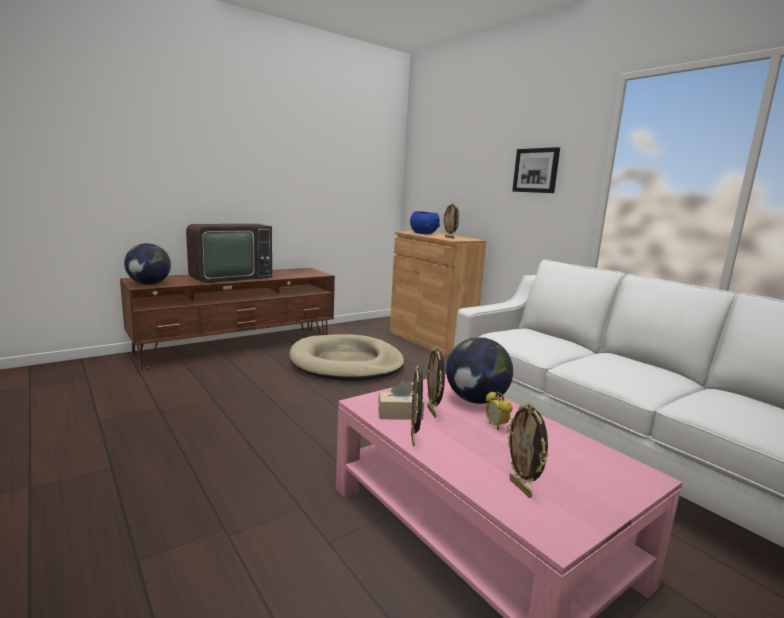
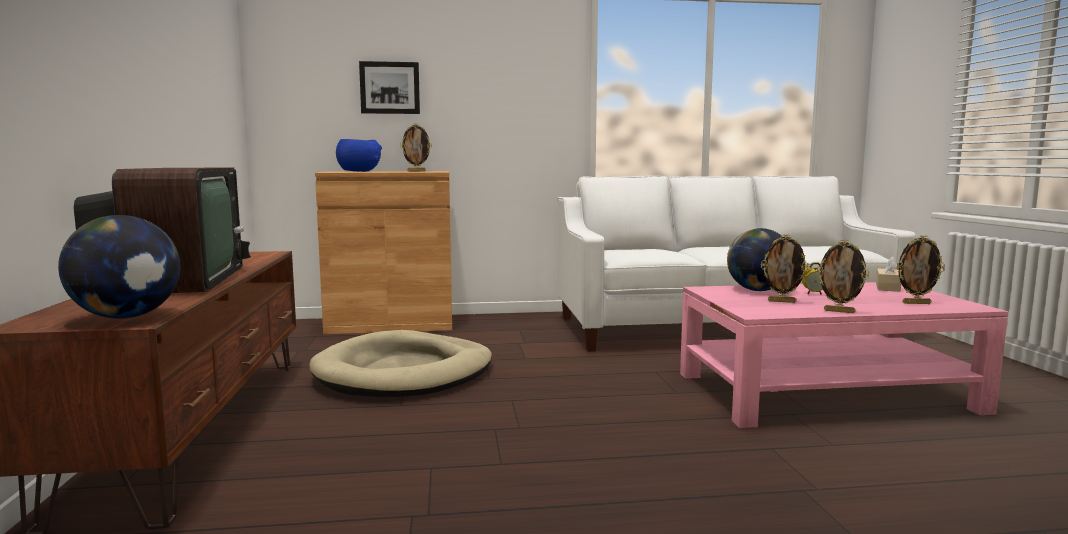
camera: 60 degrees left, 5 degrees down
(400, 414) = (785, 308): beige tissue box -> beige tissue box (887, 287)
(536, 170) = (506, 83): picture -> picture (390, 88)

